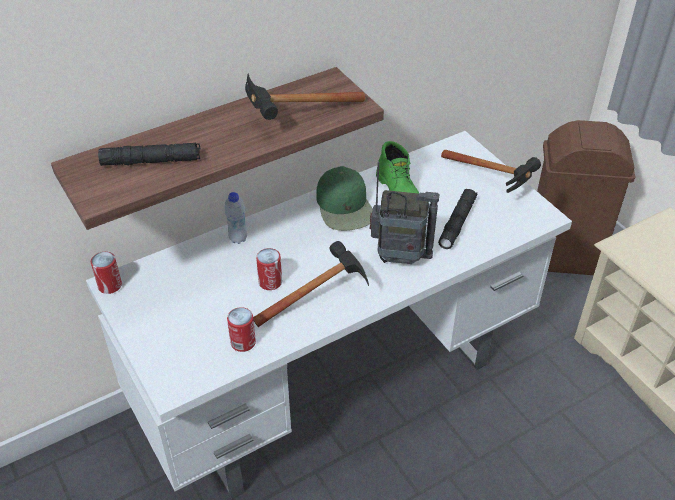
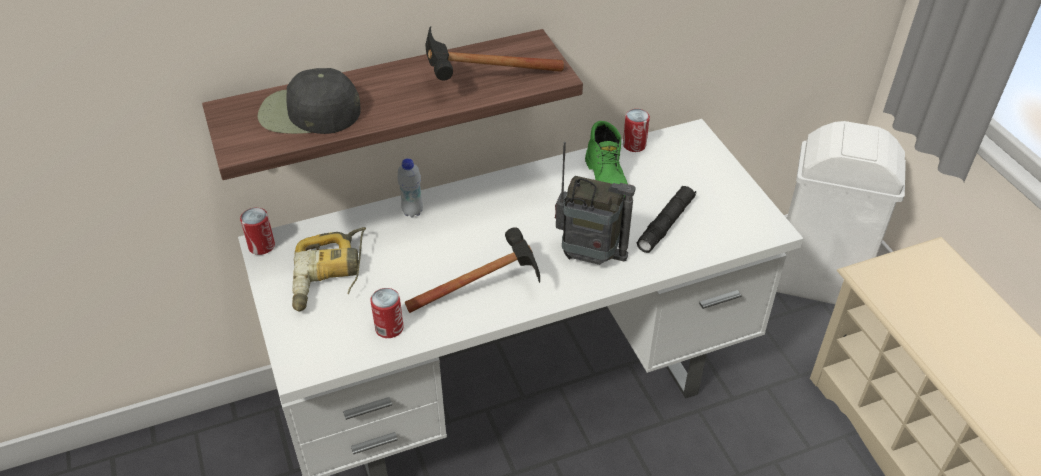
camera: 10 degrees right, 0 degrees up
(151, 161) = (308, 113): black flashlight -> black cap
(179, 304) = (330, 276): none -> power drill
(270, 282) = (436, 264): can -> can (634, 145)
(345, 207) = (541, 190): green cap -> none
(495, 183) = (721, 183): hammer -> none
(561, 258) = (814, 282): brown trash can -> white trash can

